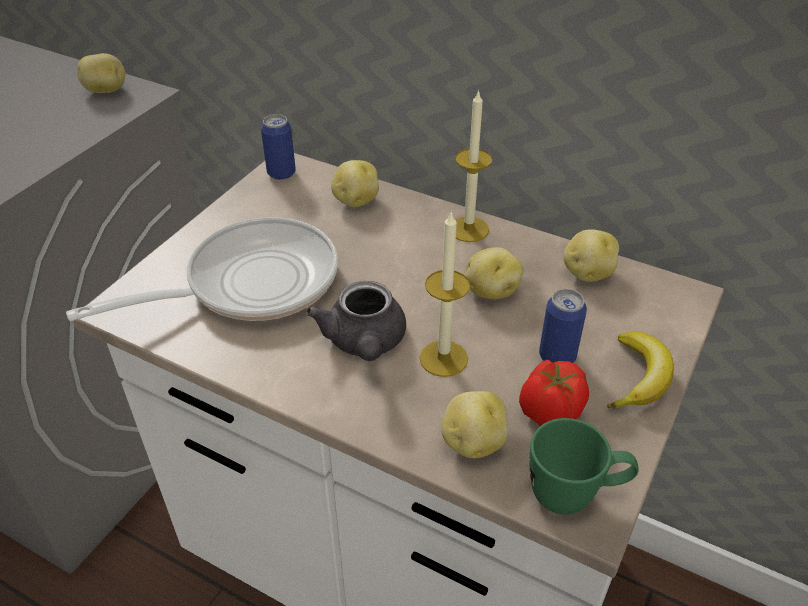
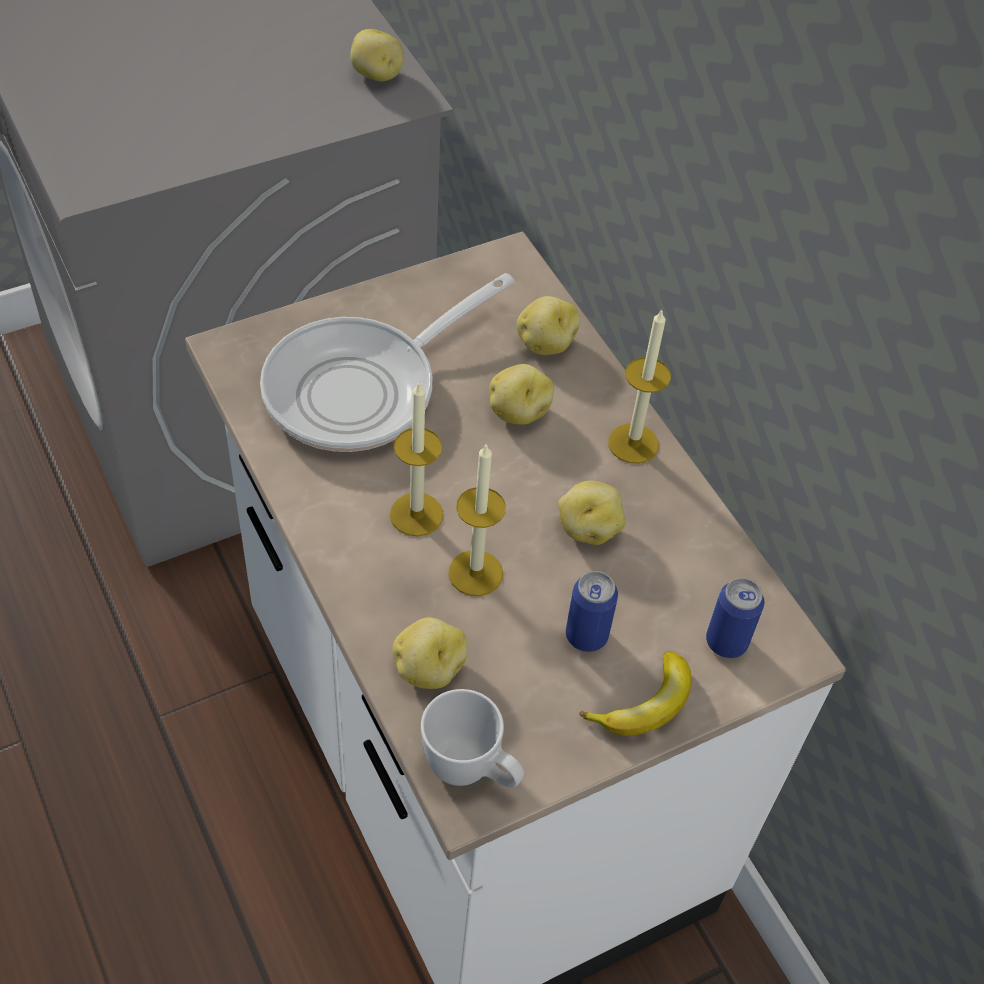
camera: 30 degrees right, 10 degrees up
(249, 283) = (363, 388): frying pan -> frying pan turned 135 degrees clockwise
(281, 173) = (497, 267): can -> can (726, 642)
(364, 343) = (416, 514): grey teapot -> candle
(549, 412) = (524, 685): tomato -> none
(575, 495) = (472, 771): green mug -> white mug
(587, 273) = (710, 565): potato -> potato (518, 411)

